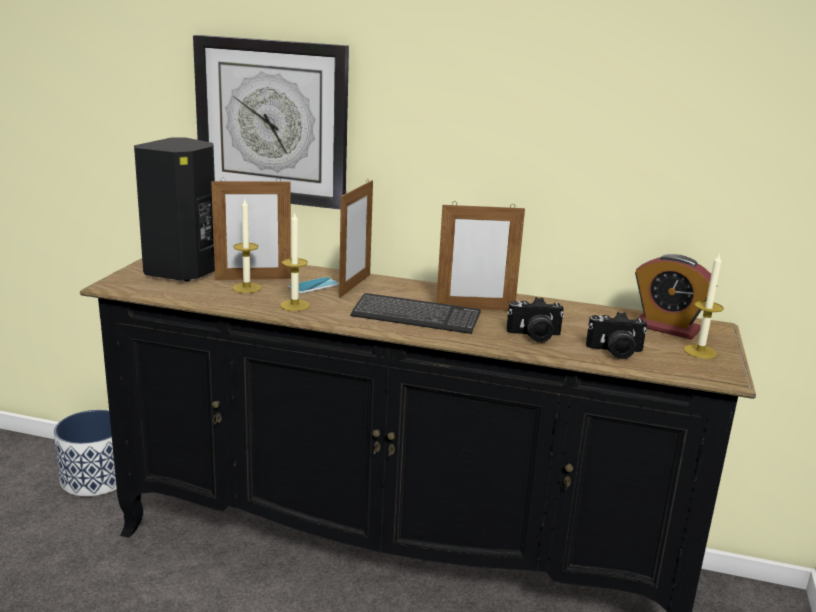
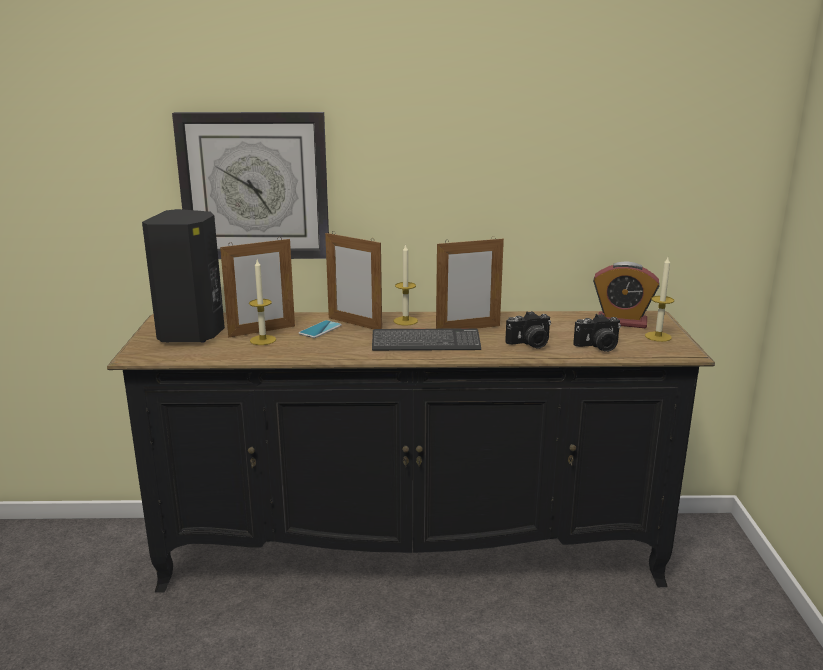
camera: 15 degrees left, 0 degrees up
(95, 479) = (102, 547): planter -> none
(294, 305) = (317, 349): candle -> candle (405, 321)
(354, 285) = (355, 324): picture frame -> picture frame turned 120 degrees clockwise

